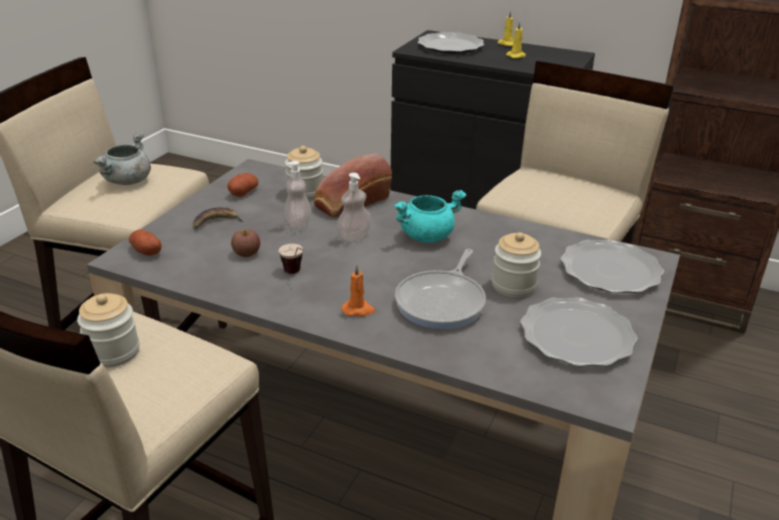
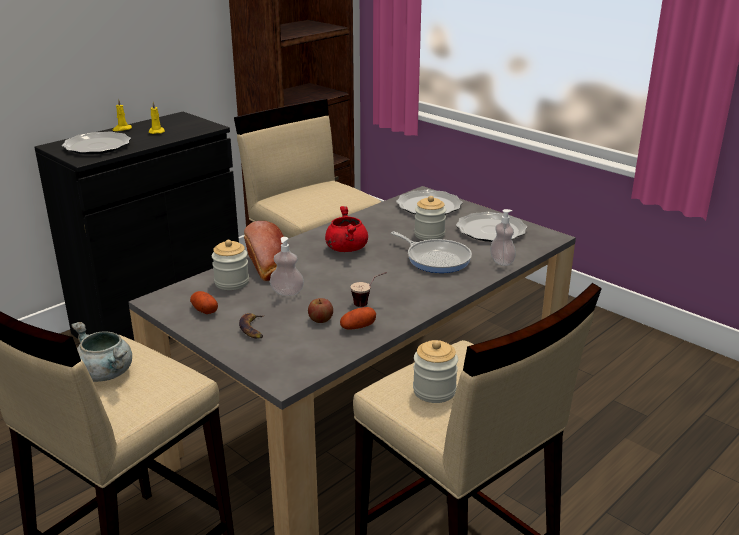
camera: 70 degrees left, 5 degrees down
(146, 251) = (281, 367): potato -> potato (358, 327)
(354, 236) = (327, 273): soap dispenser -> soap dispenser (501, 262)
(358, 310) = (430, 287): orange candle -> none
(427, 235) = (346, 248): turquoise cooking pot -> red cooking pot

